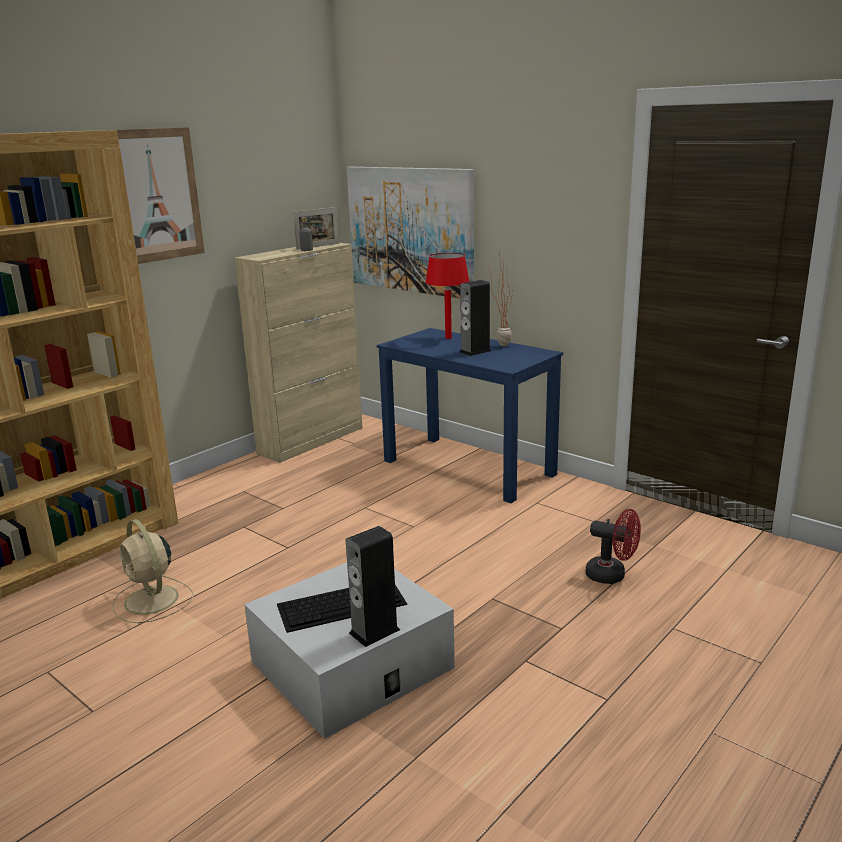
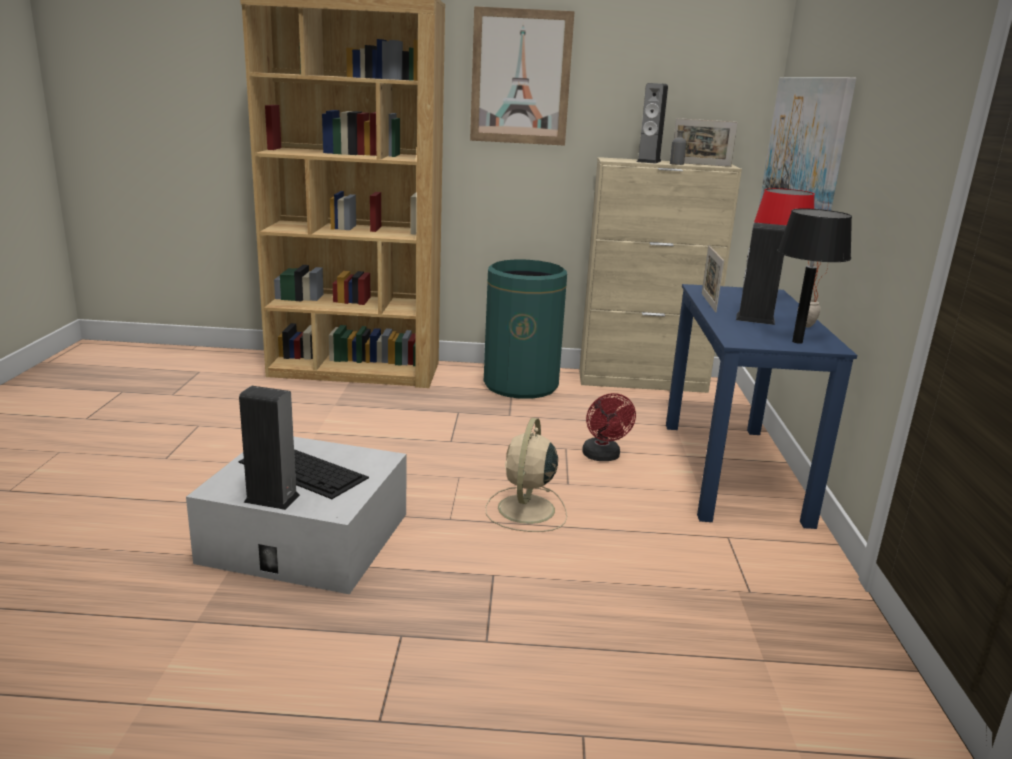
camera: 50 degrees right, 0 degrees up
(152, 601) = (314, 422): beige fan -> beige fan (525, 510)
(240, 484) = (521, 385): none -> green trash can
(282, 252) = (648, 161): none -> speaker
(427, 351) = (708, 302): none -> picture frame
(527, 356) = (798, 342): none -> black table lamp
(612, 575) = (642, 645): red fan -> red fan (603, 457)

